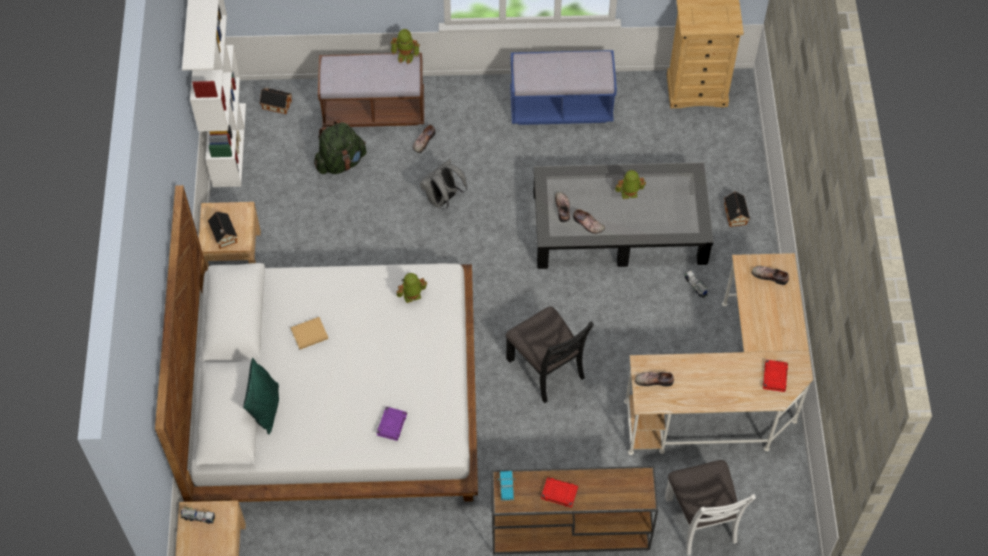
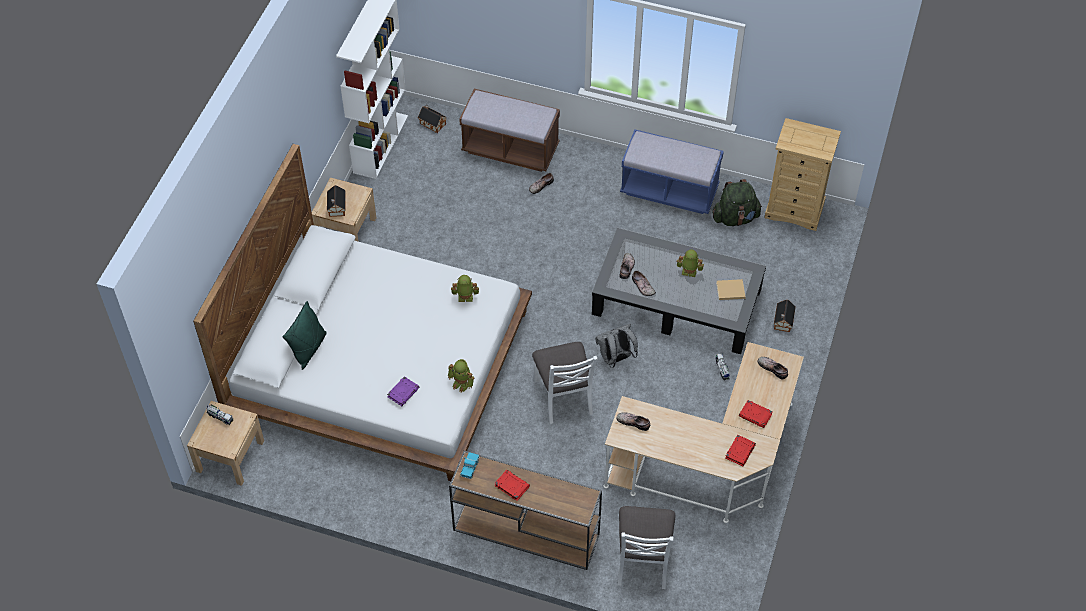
camera: 20 degrees right, 5 degrees down
(308, 334) = (368, 302): beige book -> beige book (729, 290)
(341, 162) = (465, 183): green backpack -> green backpack (735, 218)
(406, 56) = (544, 108): toy robot -> toy robot (462, 383)
(443, 199) = (536, 236): grey backpack -> grey backpack (615, 358)
(546, 368) = (564, 396): black chair -> white chair
(774, 332) = (755, 415): none -> red book

